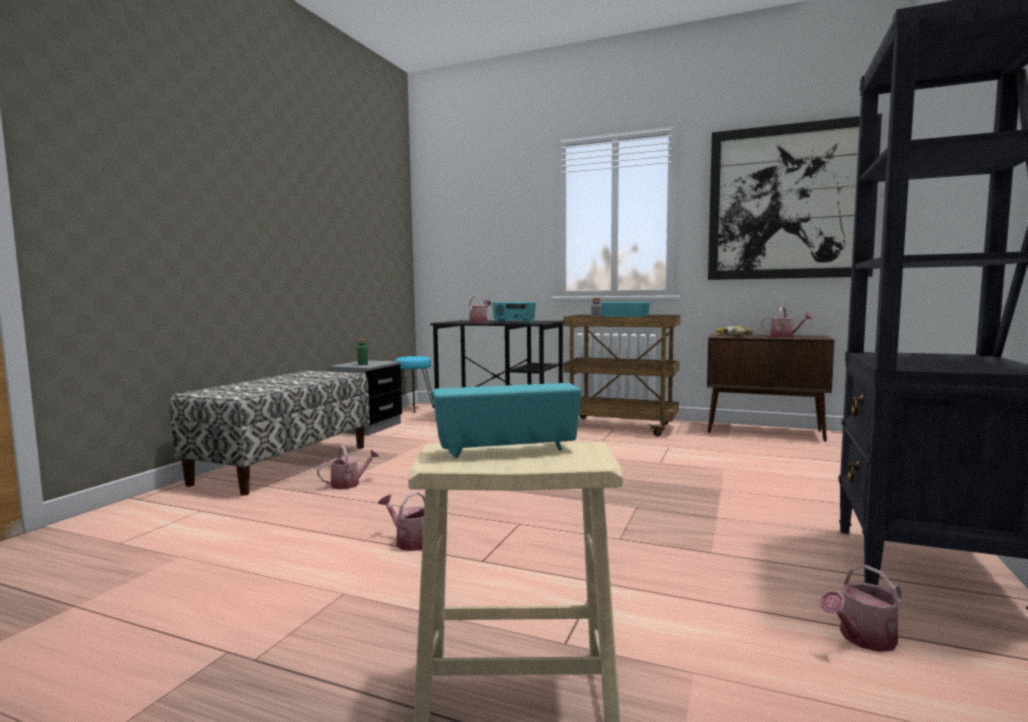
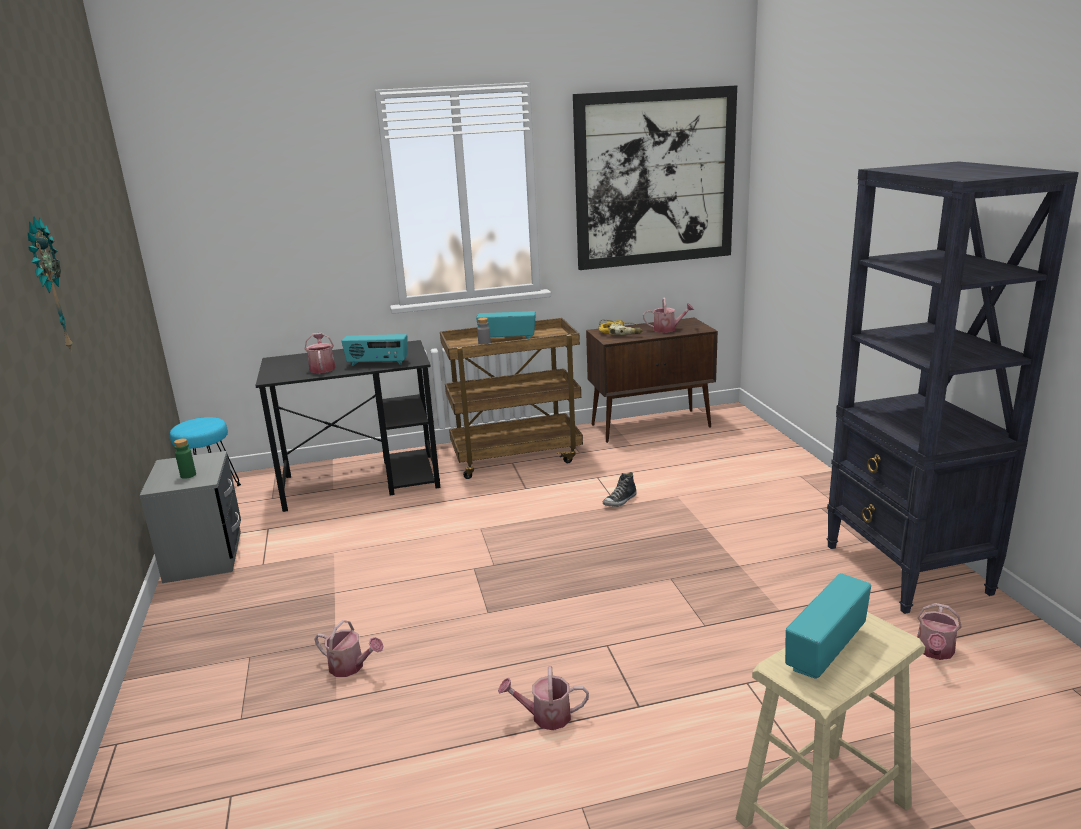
camera: 35 degrees left, 15 degrees up
(277, 208) = (46, 286): none -> wall clock
(284, 464) = (201, 671): bench -> none
(349, 484) = (351, 667): watering can -> watering can turned 90 degrees clockwise
(666, 460) = (620, 501): none -> shoe

